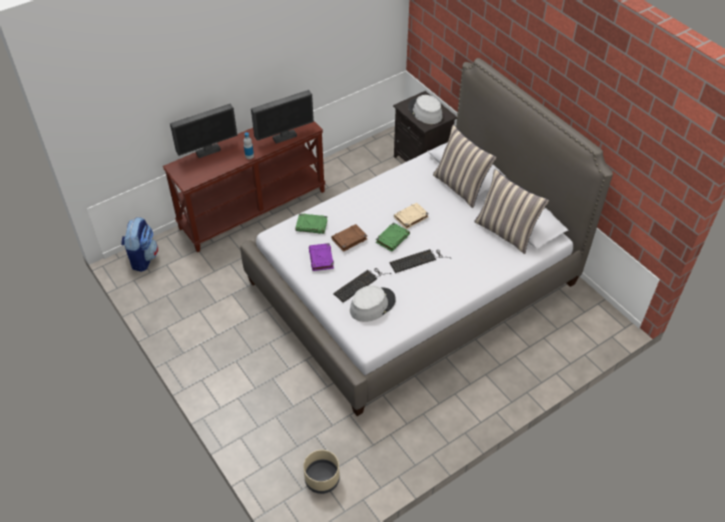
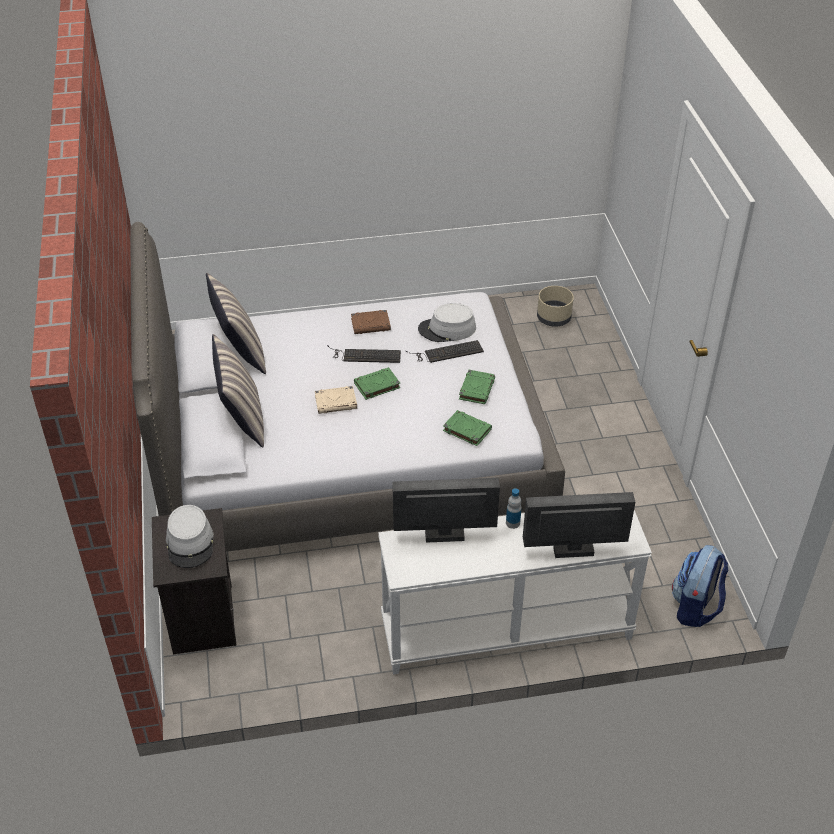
camera: 155 degrees left, 5 degrees down
(253, 208) = (506, 631): brown console table -> white console table
(321, 259) = (476, 389): purple book -> green book
(349, 239) = (430, 399): brown book -> brown book (371, 324)

